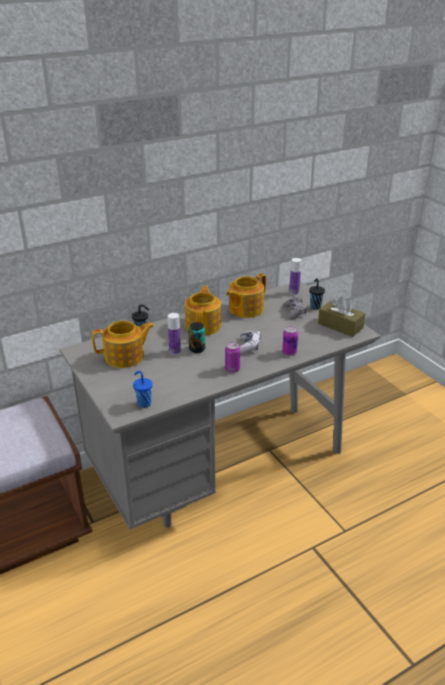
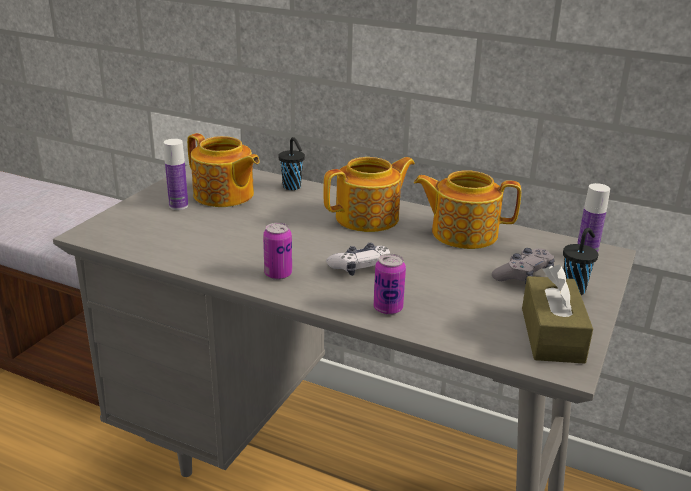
camera: 55 degrees right, 5 degrees down
(143, 403) = (126, 239): blue cup -> none
(175, 351) = (275, 220): bottle -> bottle (178, 206)
(197, 349) = (300, 232): can -> none

